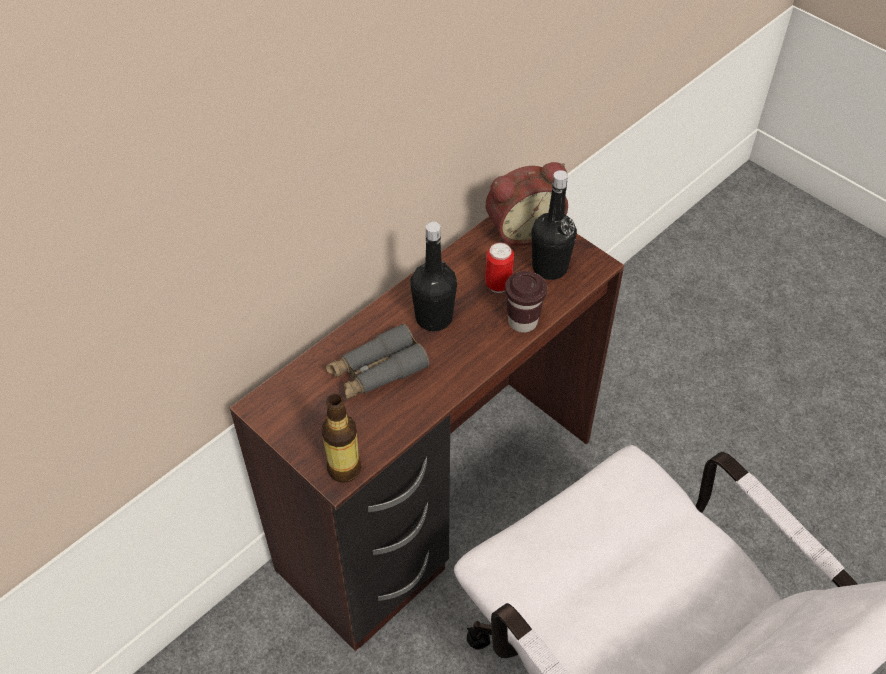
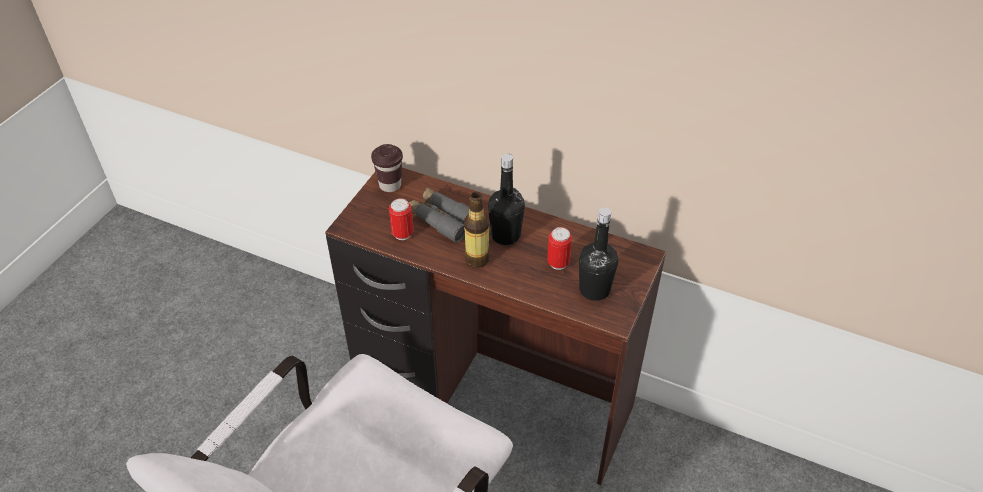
camera: 70 degrees right, 5 degrees down
(344, 469) = (354, 227): bottle -> bottle (477, 259)
(382, 419) = (402, 234): none -> can
(522, 229) = (627, 263): alarm clock -> none
(522, 322) = (528, 286): brown cup -> brown cup (390, 185)

